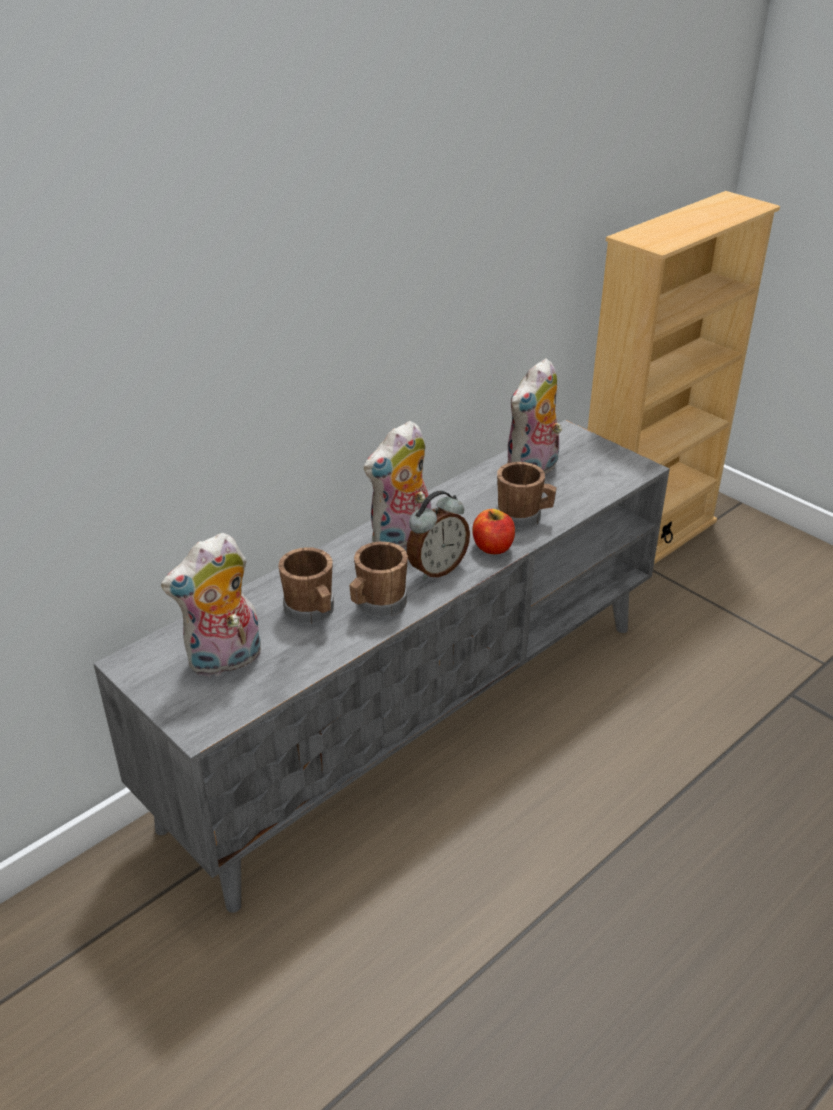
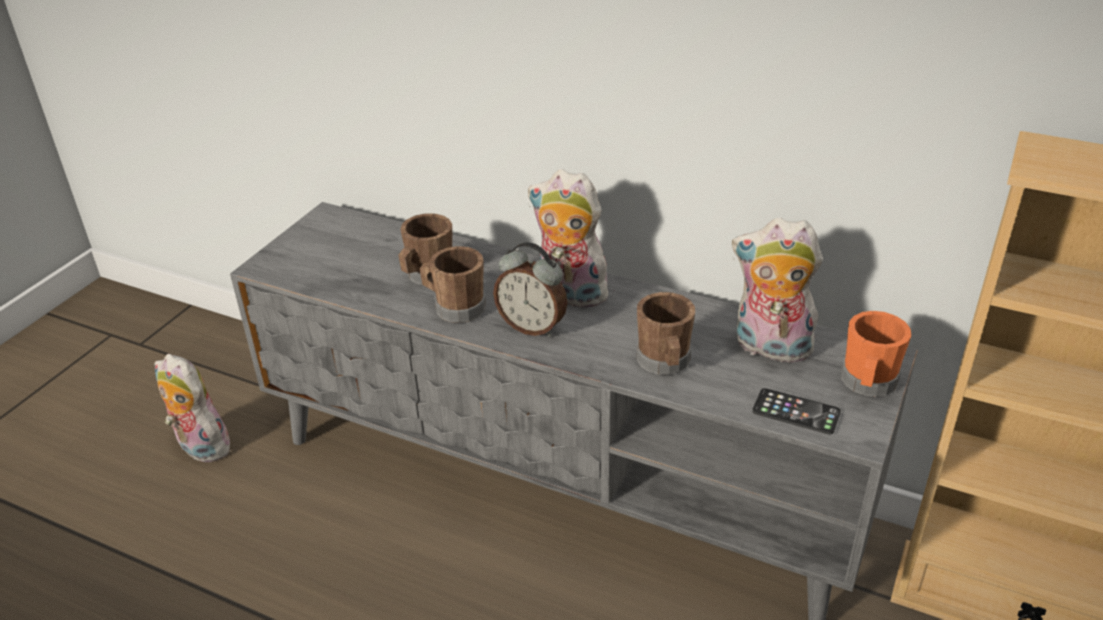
camera: 70 degrees right, 0 degrees up
(225, 661) = (344, 254): plush toy -> plush toy (200, 447)
(493, 547) = (593, 354): apple -> none
(591, 447) = (867, 383): none -> orange mug
(607, 482) = (796, 412): none -> phone

